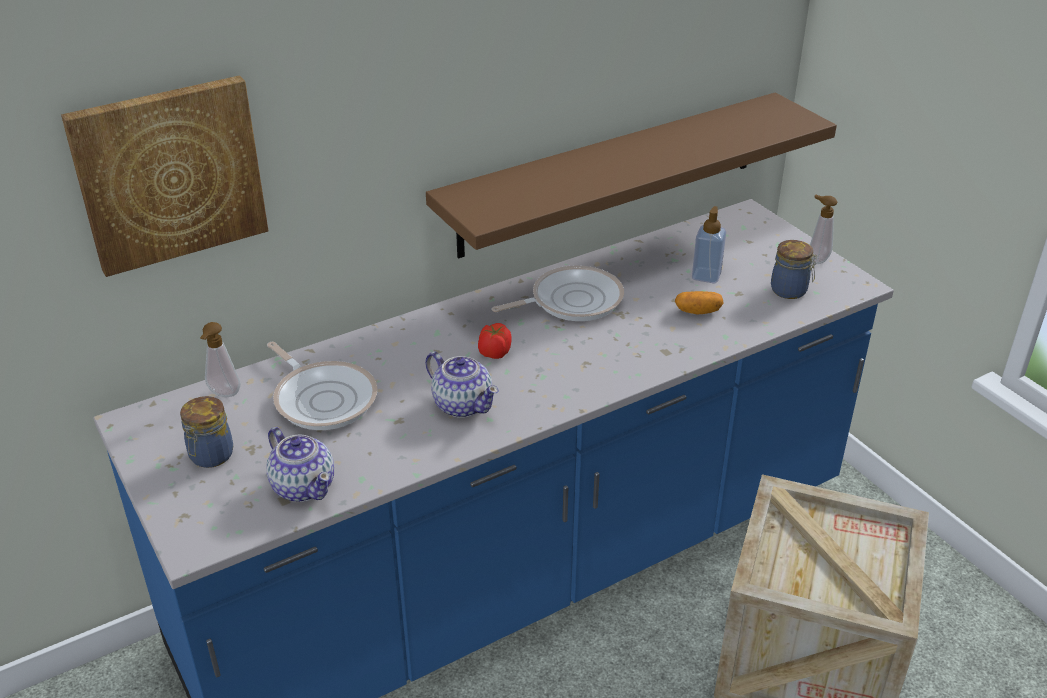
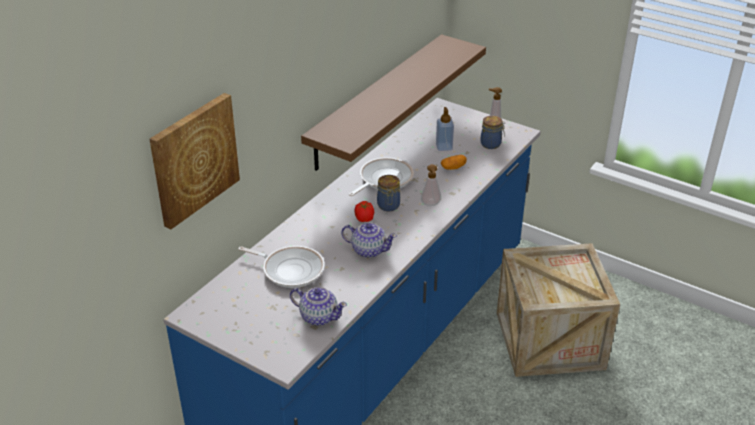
camera: 25 degrees left, 0 degrees up
(210, 456) = (253, 318): jar -> jar (388, 206)
(223, 395) = (231, 284): soap dispenser -> soap dispenser (431, 205)

